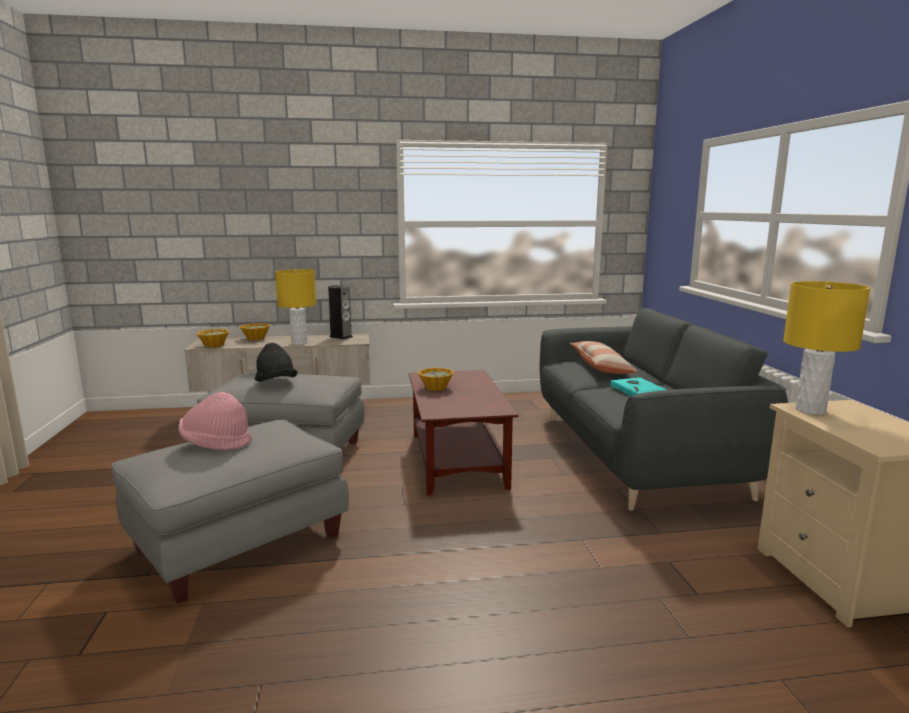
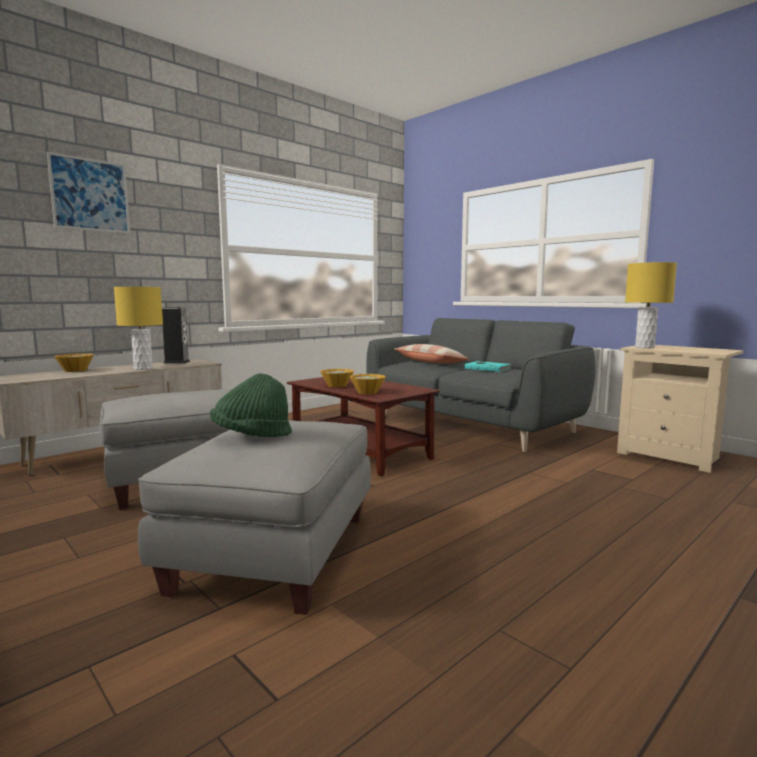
camera: 35 degrees left, 5 degrees down
(214, 345) = (34, 378): bowl -> bowl (367, 392)
(216, 444) = (252, 436): pink hat -> green hat
(275, 186) = (90, 195): none -> picture
(276, 383) = (184, 397): black hat -> none

